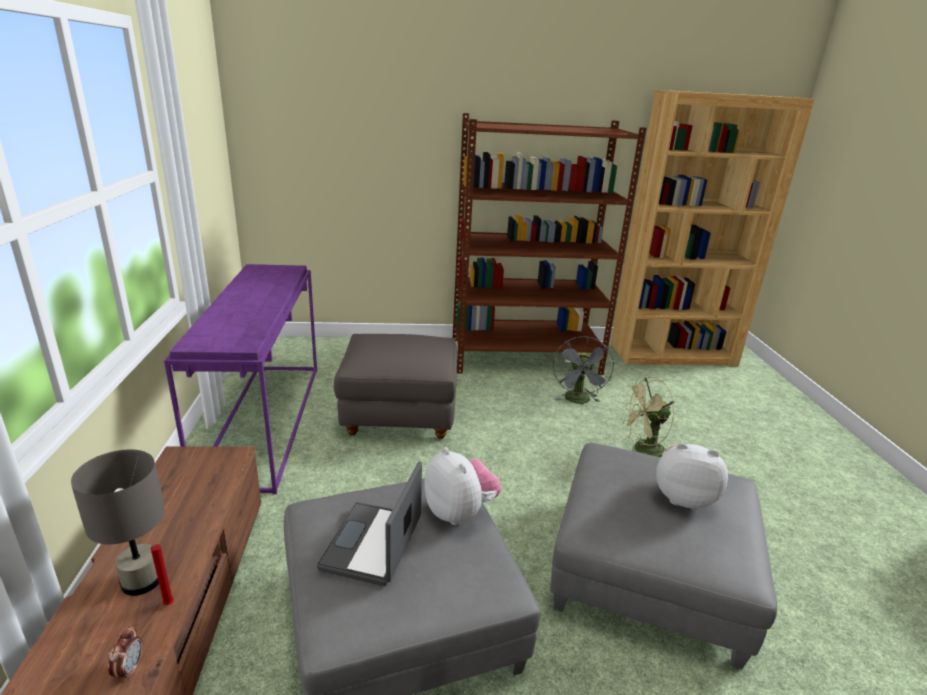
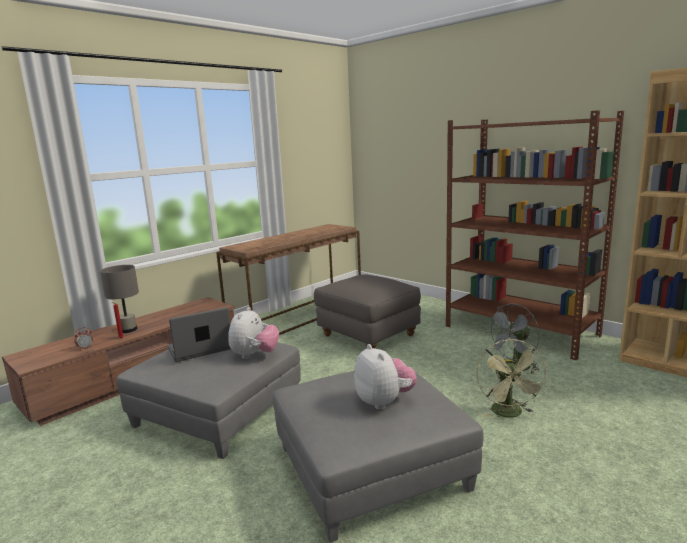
camera: 50 degrees right, 10 degrees down
(263, 421) = (298, 317): purple console table -> brown console table
(643, 451) = (509, 414): green fan -> green fan turned 120 degrees counterclockwise

